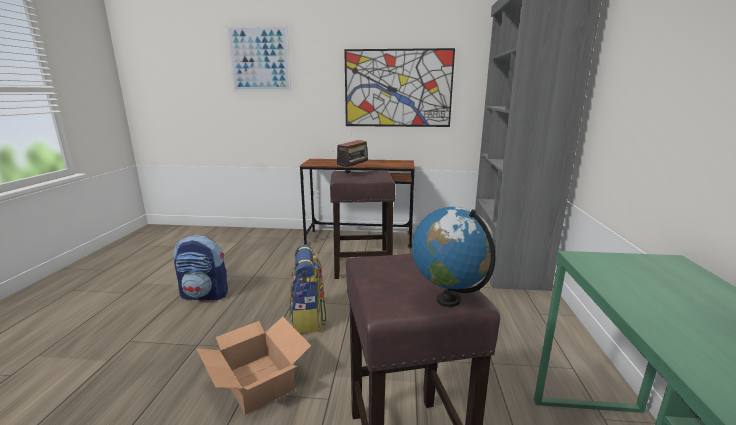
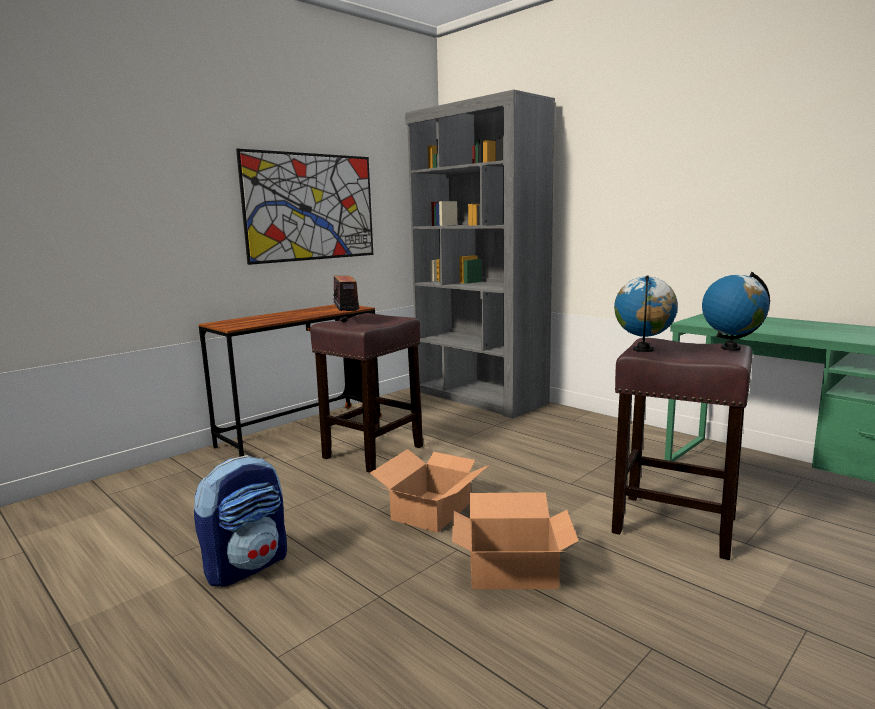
camera: 50 degrees left, 5 degrees down
(259, 59) = (87, 155): picture -> none
(308, 319) = (433, 510): backpack -> cardboard box
(376, 261) = (643, 350): none -> globe

